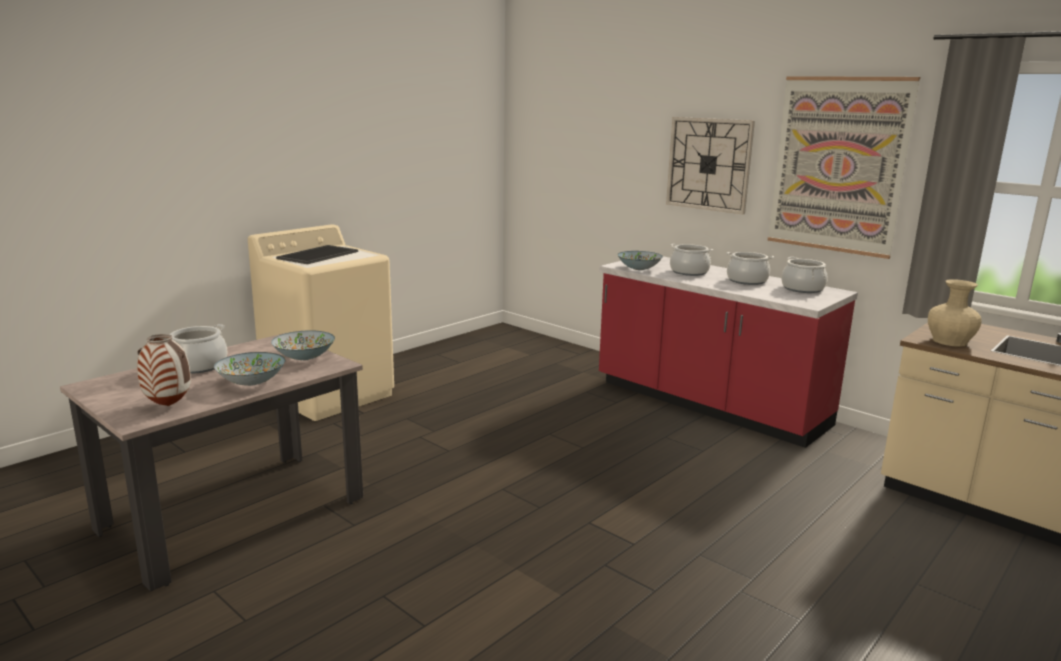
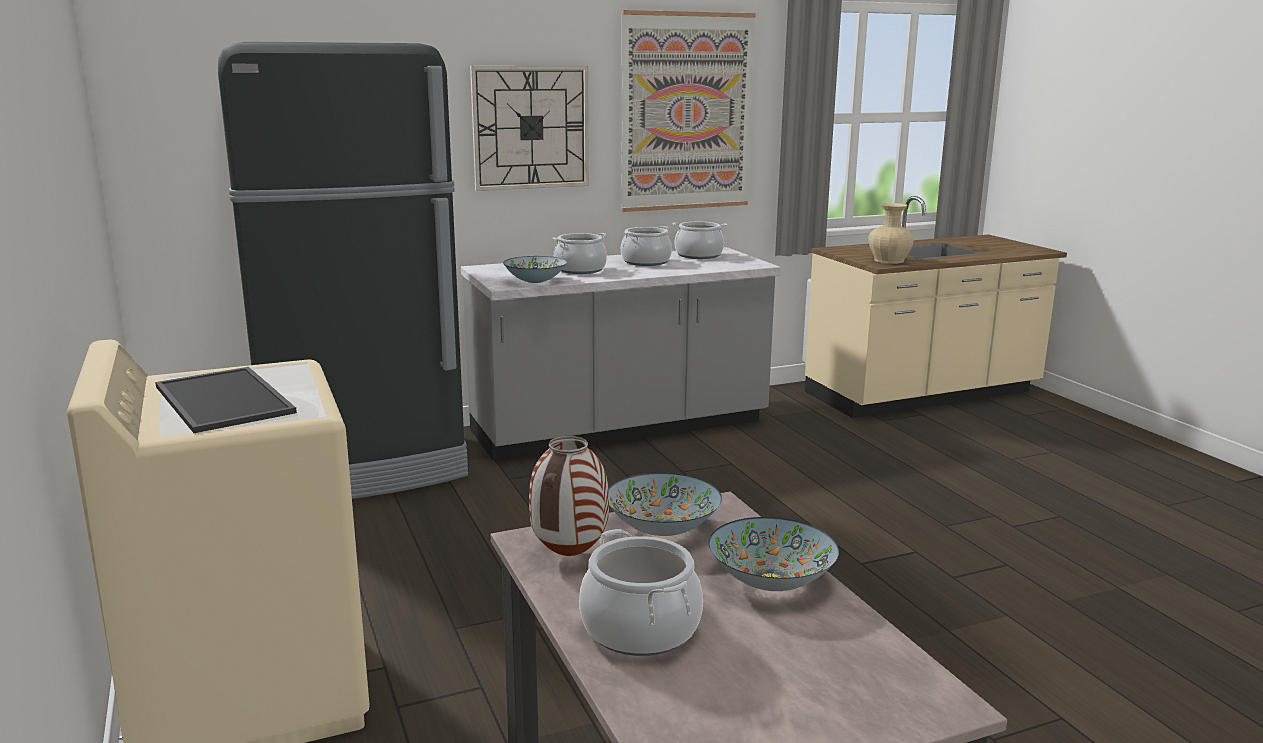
camera: 65 degrees left, 0 degrees up
(169, 405) = (865, 665): vase -> vase (569, 555)
(556, 357) = (364, 467): none -> black fridge
(709, 404) = (620, 429): red counter -> grey counter

